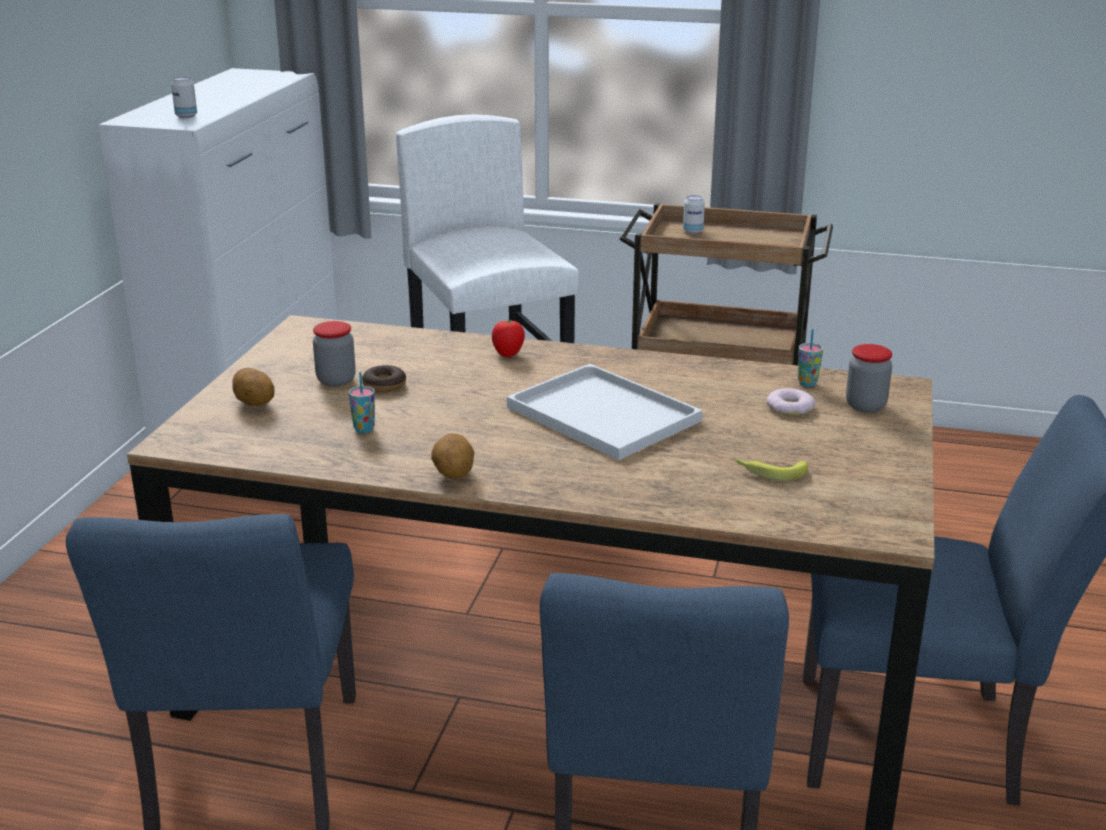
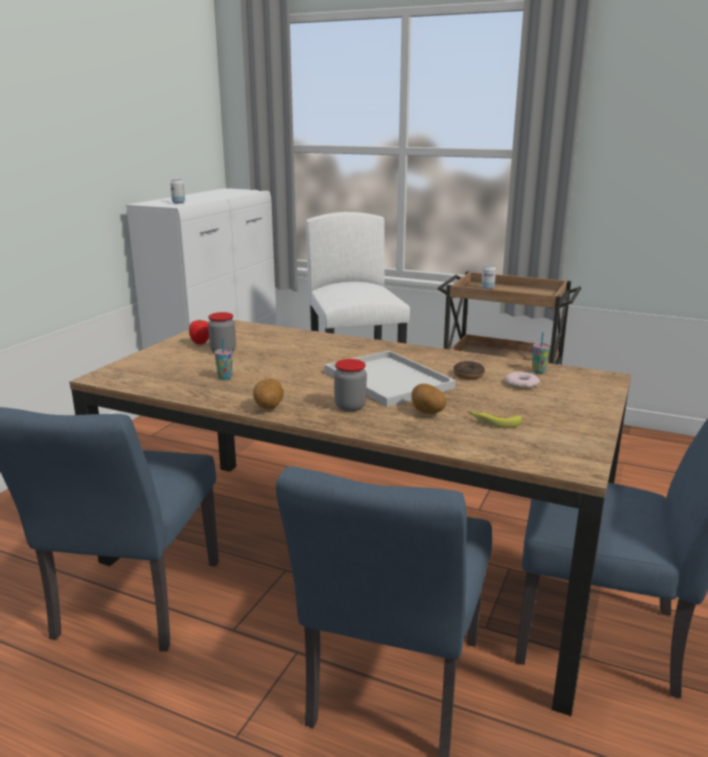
camera: 10 degrees right, 5 degrees down
(254, 404) = (164, 360): potato -> potato (427, 412)
(384, 385) = (251, 355): donut -> donut (468, 375)
(508, 355) = (340, 344): tomato -> tomato (200, 343)
(865, 405) = (577, 387): jar -> jar (350, 406)

